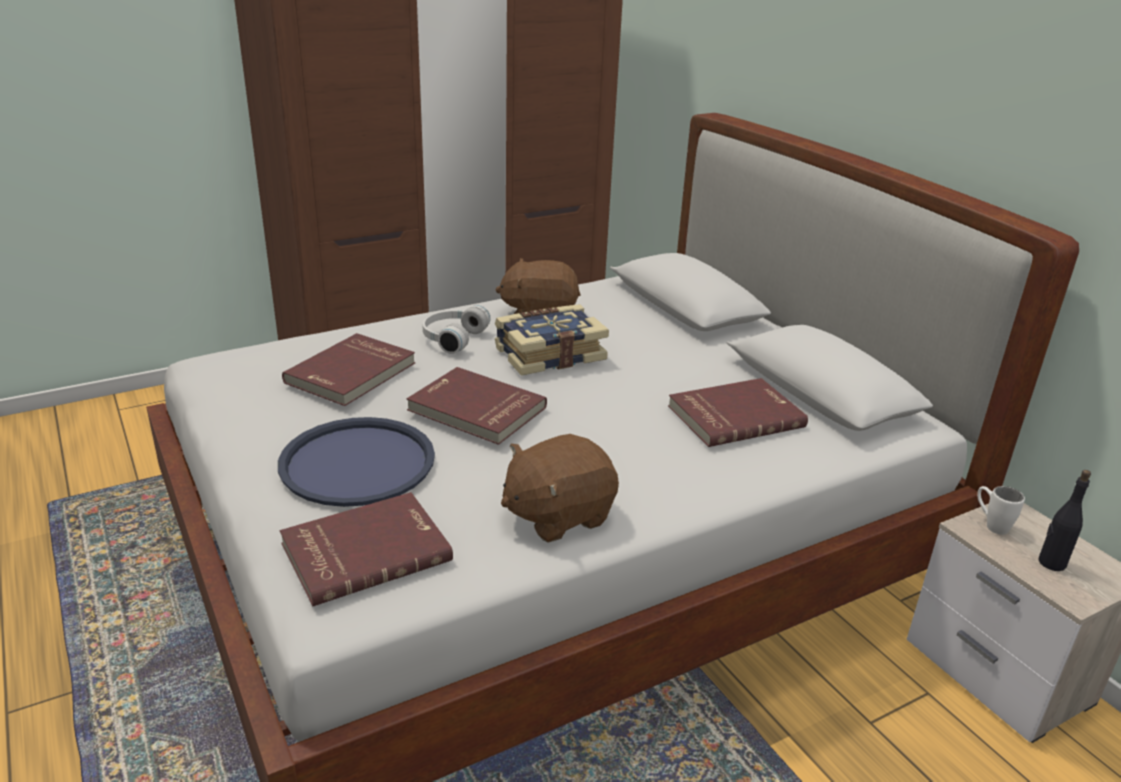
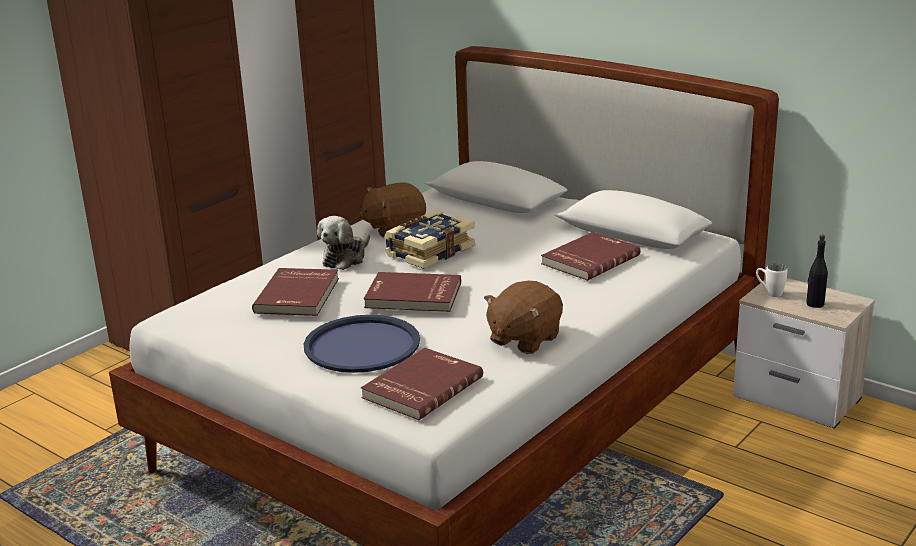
camera: 20 degrees left, 5 degrees down
(451, 338) = (346, 258): white headphones -> plush toy

